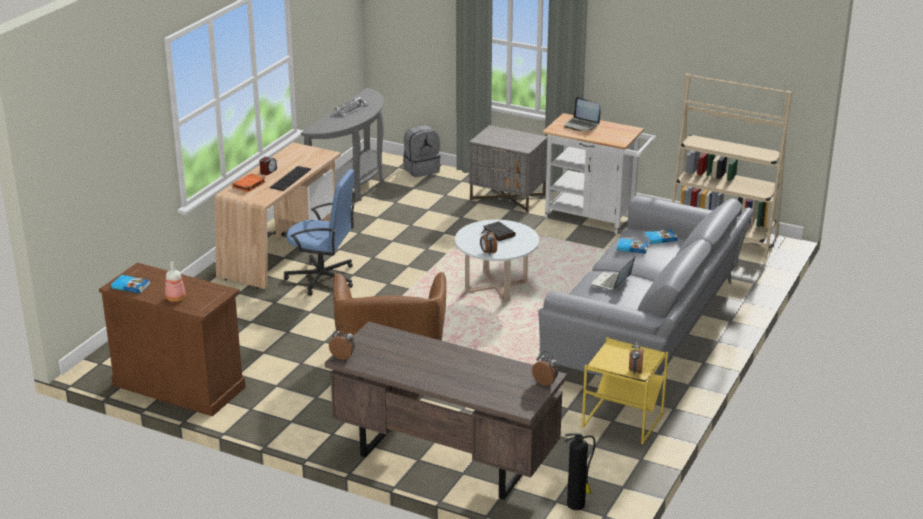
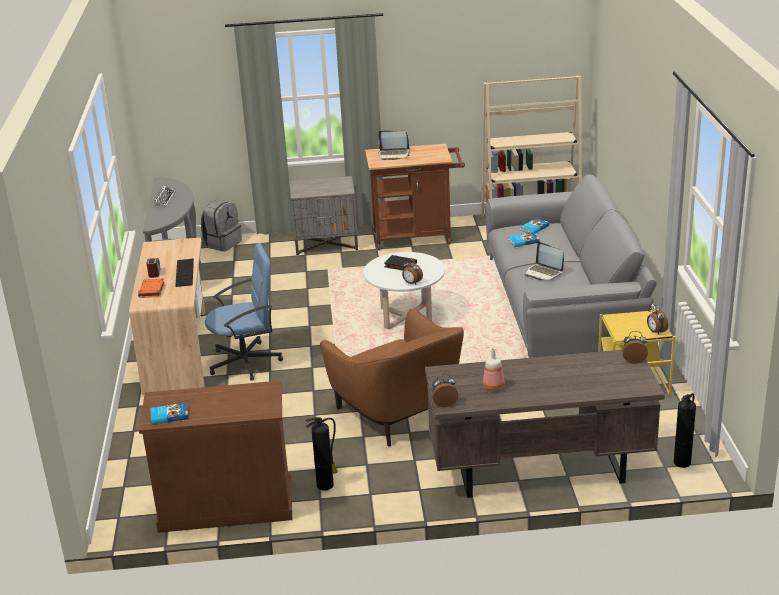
camera: 30 degrees left, 0 degrees up
(176, 298) = (231, 410): bottle -> bottle (494, 386)
(267, 400) = (326, 485): none -> fire extinguisher
(595, 218) = (417, 237): white cart -> brown cart
(611, 282) = (544, 273): laptop -> laptop turned 45 degrees counterclockwise

